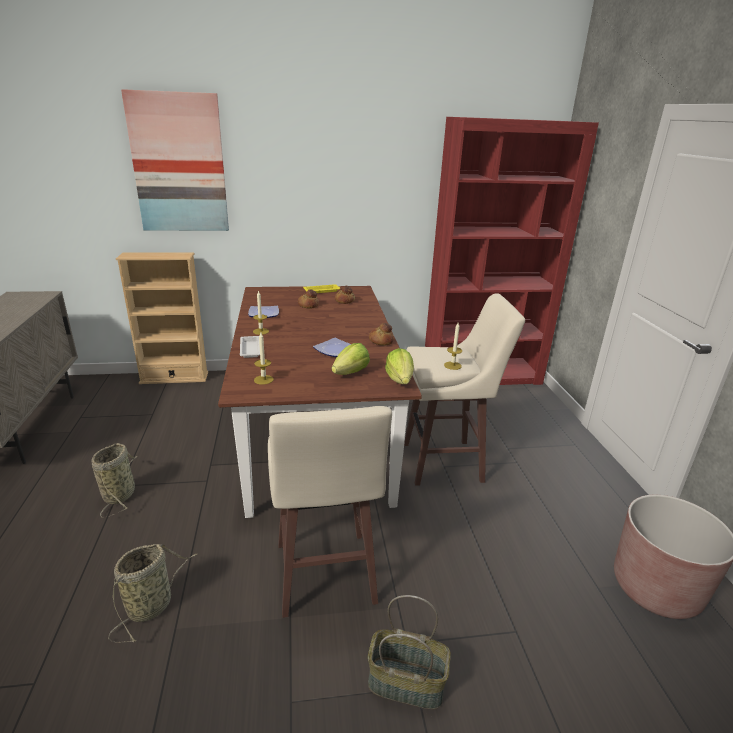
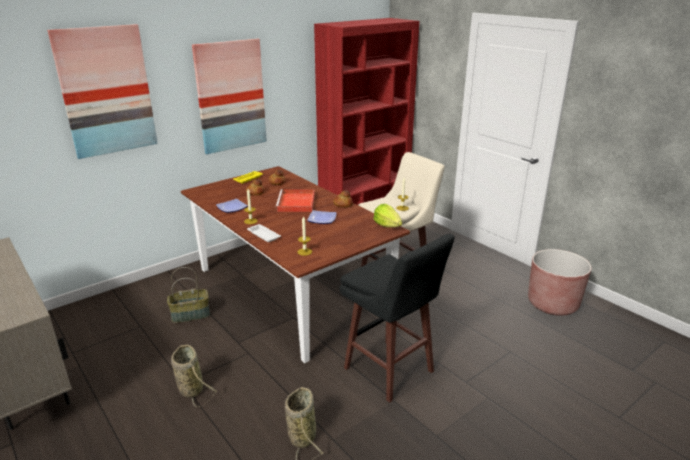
camera: 30 degrees left, 0 degrees up
(174, 378) = (122, 292): beige bookcase -> none
(323, 192) = (230, 96): none -> picture
(324, 576) = (390, 371): beige stool -> black stool
(333, 326) = (296, 203): none -> red tray
(351, 372) = (352, 230): lettuce -> none
(407, 682) = (482, 398): basket -> basket (191, 315)

